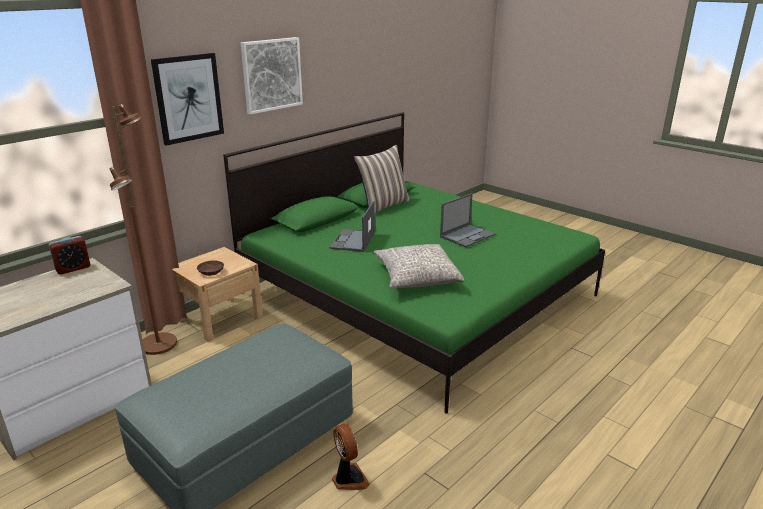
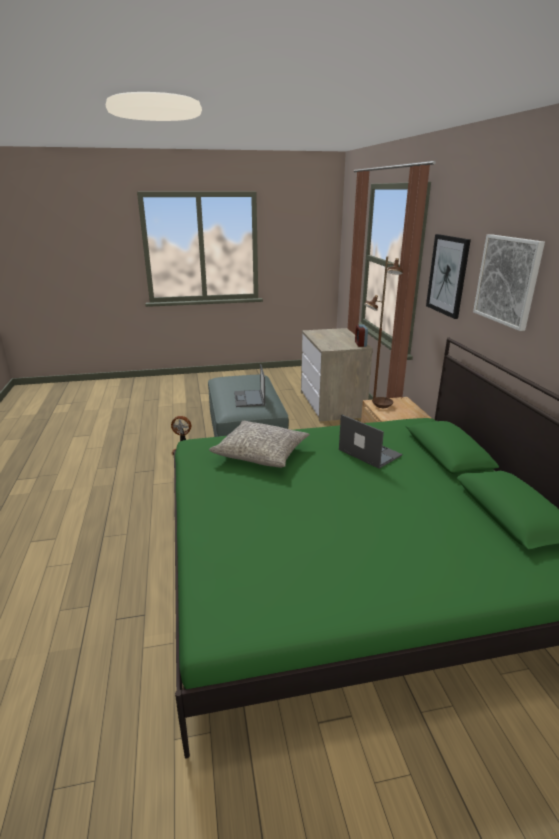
camera: 125 degrees right, 0 degrees up
(383, 205) = (472, 506): pillow -> none
(467, 235) = (315, 522): laptop -> laptop (249, 399)

